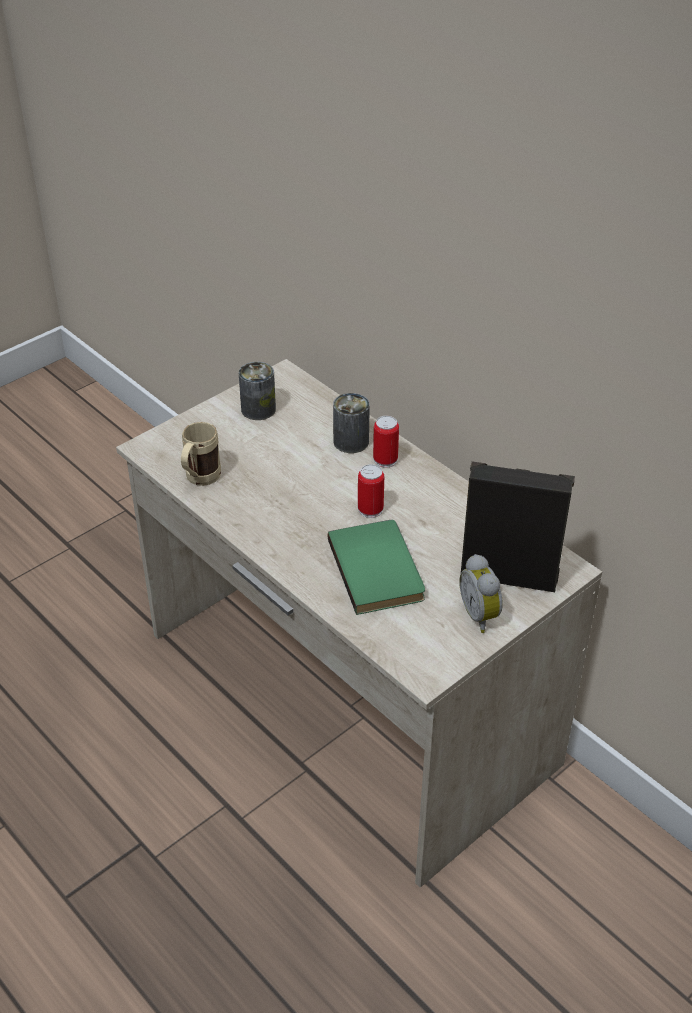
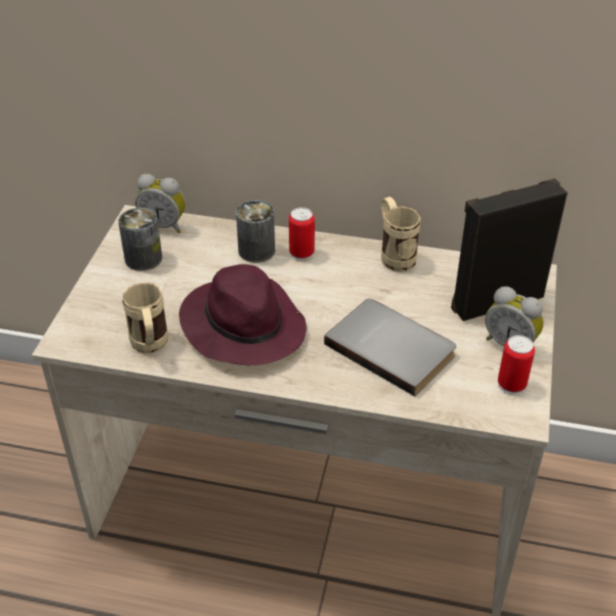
camera: 35 degrees left, 0 degrees up
(280, 496) = (242, 326): none -> purple hat
(300, 389) = (164, 225): none -> alarm clock
(370, 509) = (332, 300): can -> can (511, 384)
(379, 569) = (392, 347): green book -> grey book
(462, 496) = (394, 255): none -> beige mug

